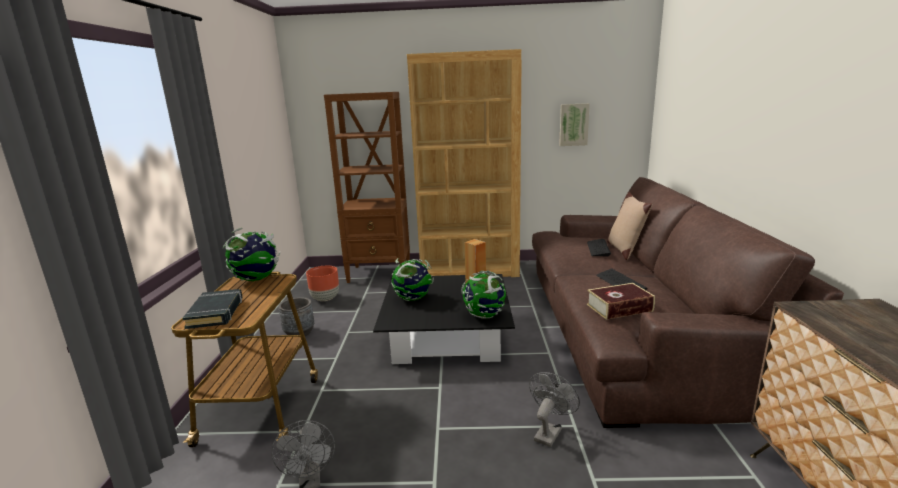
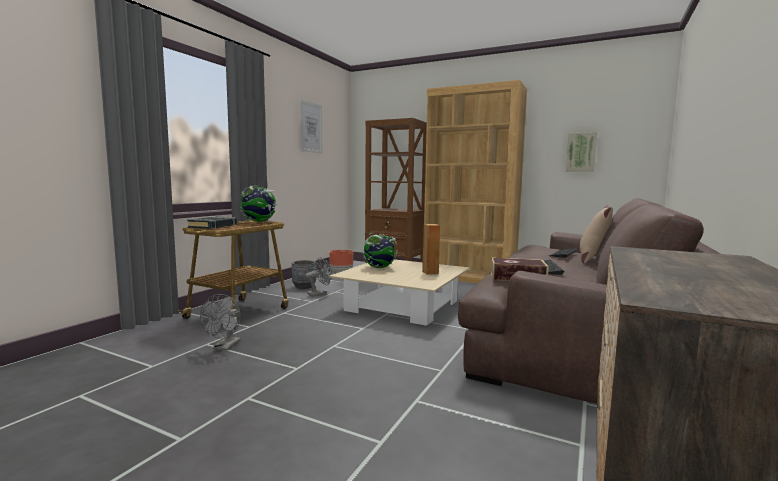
camera: 25 degrees right, 10 degrees down
(250, 110) = (311, 127): none -> picture
(447, 336) = (403, 306): black coffee table -> beige coffee table
(484, 315) = (419, 281): globe -> none
(549, 432) = (415, 368): grey fan -> grey fan (320, 294)

